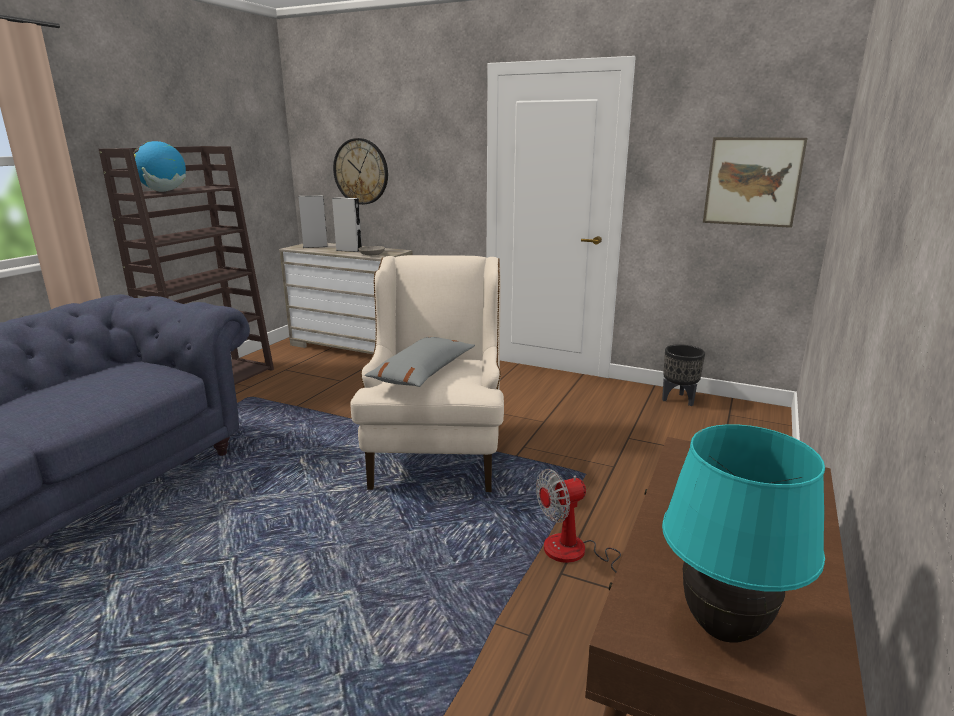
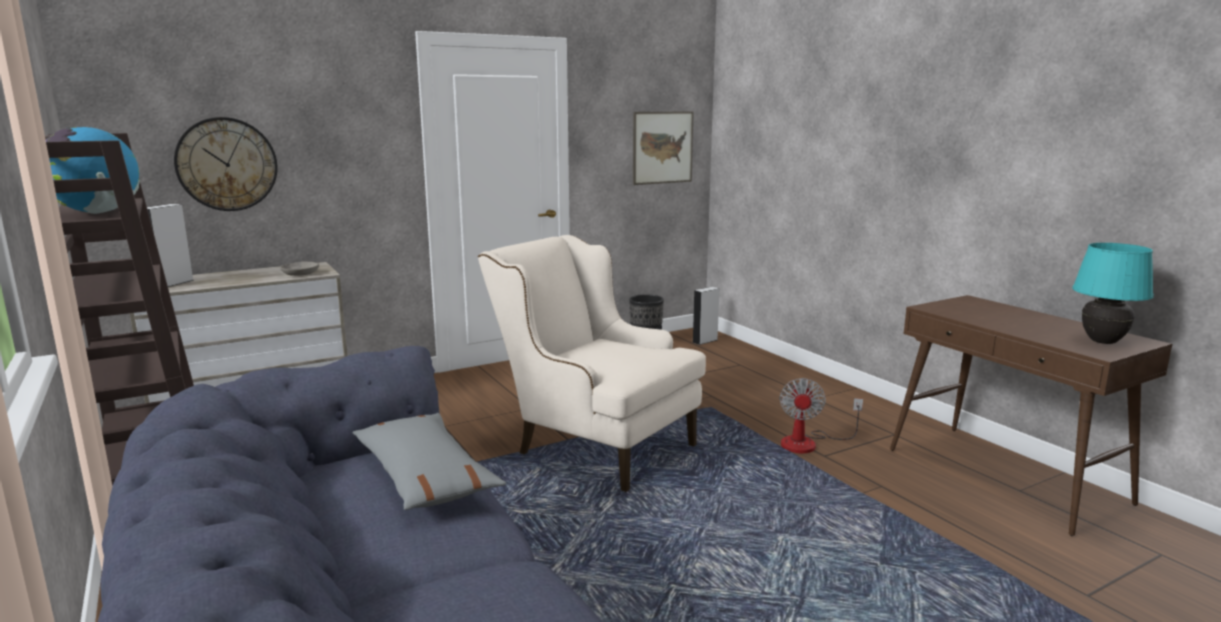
camera: 55 degrees left, 5 degrees down
(349, 250) = (248, 277): grey speaker -> grey speaker (705, 341)
(423, 373) = (619, 354): grey pillow -> grey pillow (425, 476)

